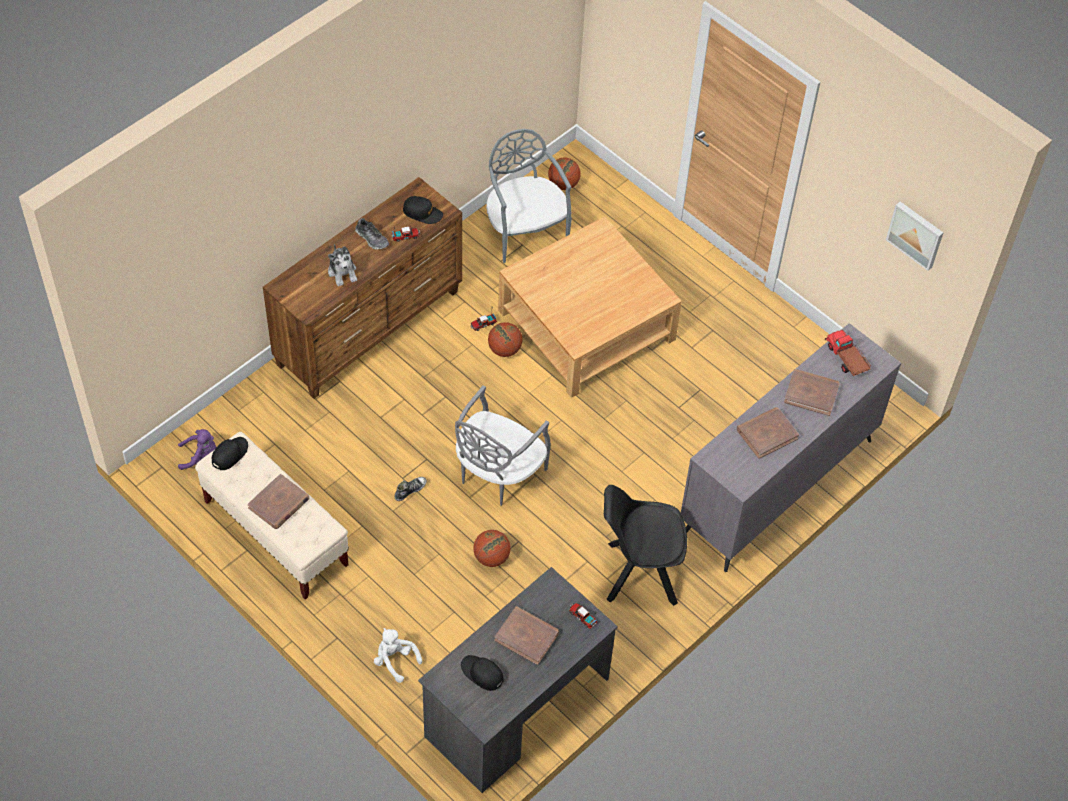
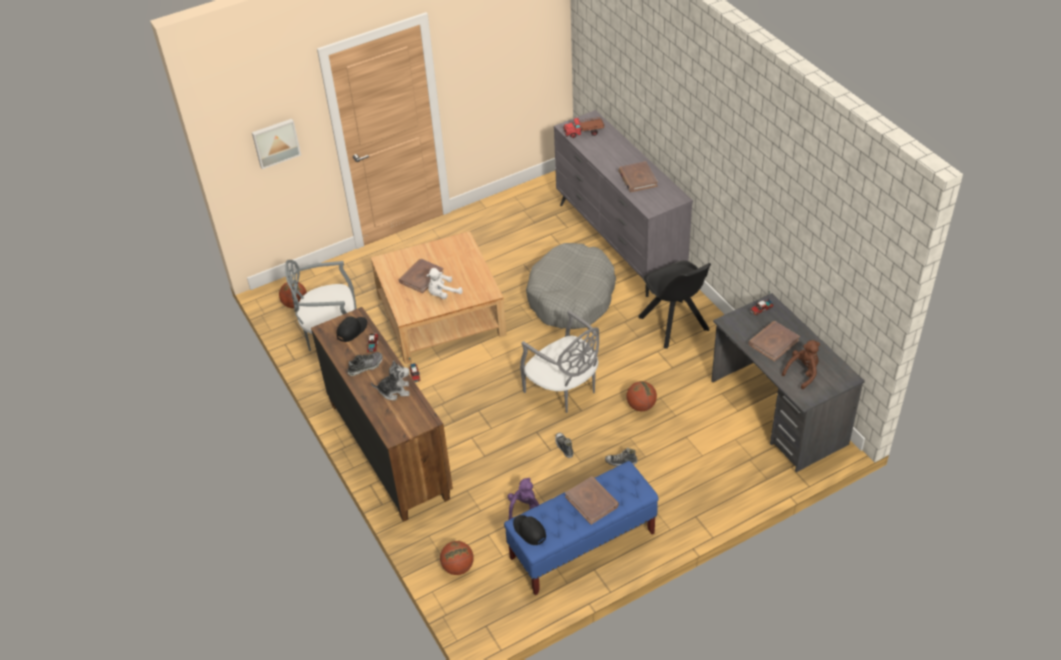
camera: 70 degrees left, 10 degrees down
(200, 456) = (483, 593): purple plush toy -> purple plush toy (524, 510)
(275, 533) = (582, 546): beige bench -> blue bench
(395, 660) = (724, 481): white plush toy -> white plush toy (443, 294)
(400, 550) = (621, 462): none -> shoe
(482, 673) = (802, 373): black cap -> brown plush toy
(504, 349) = (445, 366): basketball -> basketball (458, 567)
(639, 573) = (674, 325): black chair -> black chair turned 45 degrees counterclockwise
(656, 452) = (571, 297): none -> grey dog bed
(811, 393) = (609, 153): brown book -> brown book (421, 277)
(916, 234) = (530, 45): picture -> picture (275, 142)

